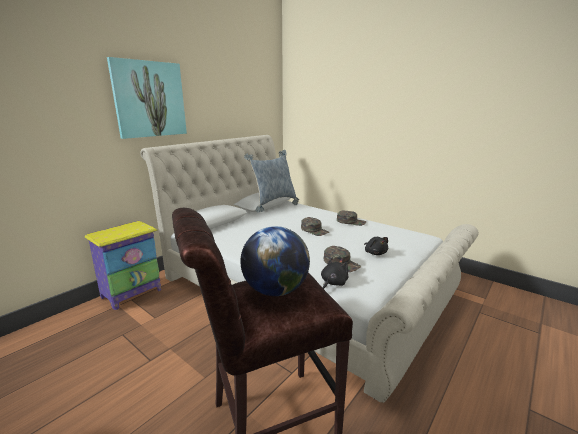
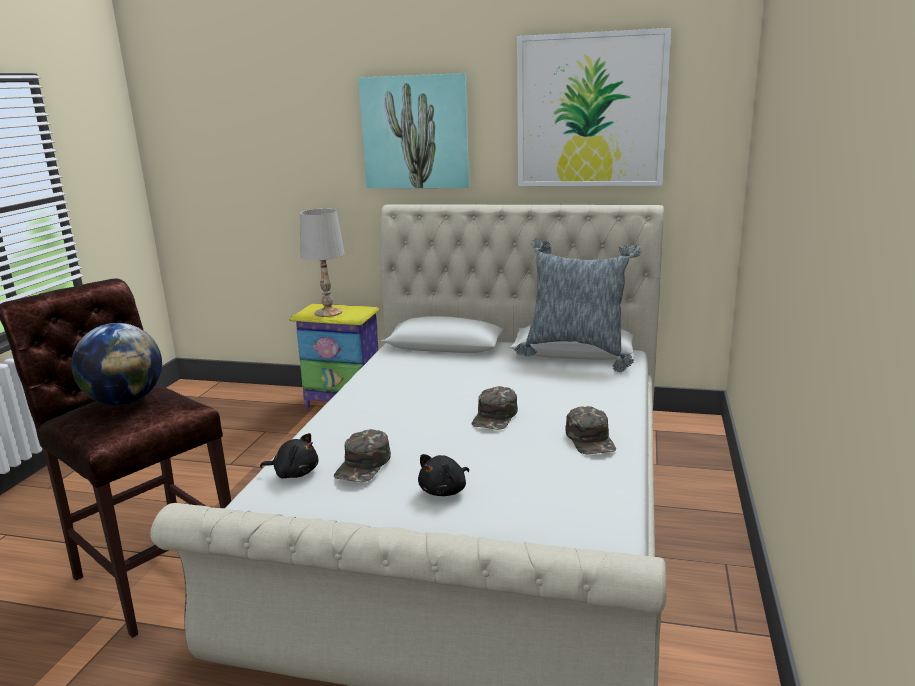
camera: 65 degrees right, 0 degrees up
(120, 232) = (328, 312): none -> white table lamp
(234, 91) = (590, 111): none -> picture

